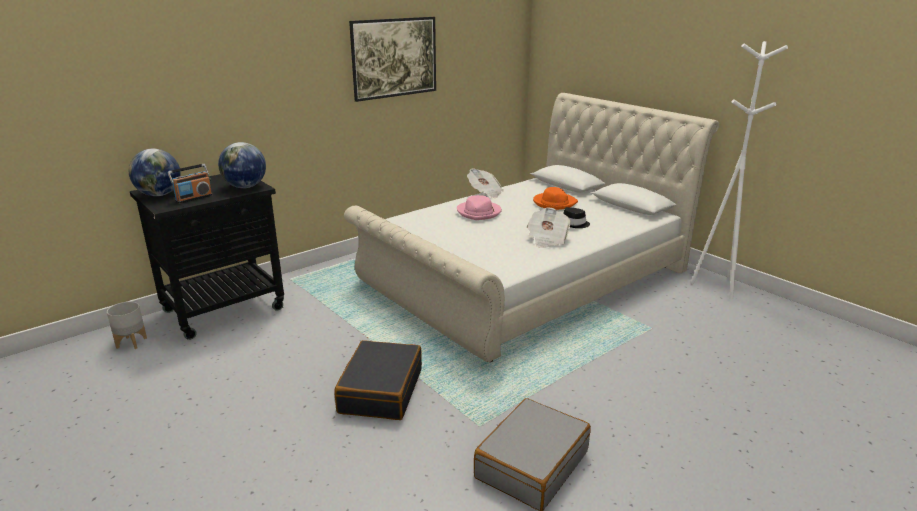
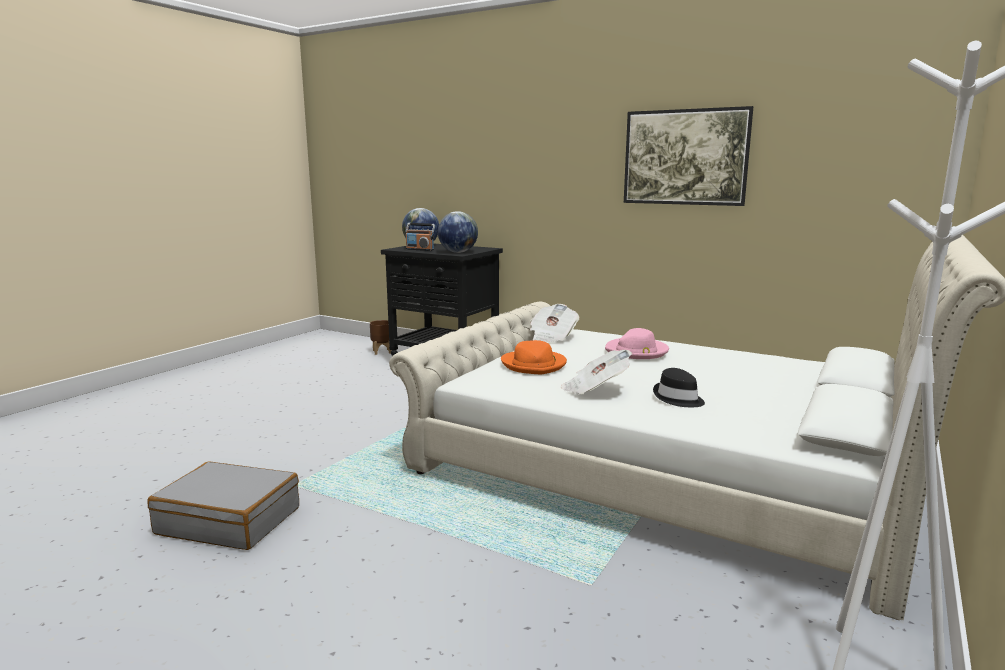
camera: 70 degrees right, 10 degrees down
(132, 342) = (382, 352): grey planter -> brown planter
(380, 391) = (344, 434): black suitcase -> none
(485, 193) = (721, 349): newspaper -> newspaper (552, 337)
(554, 203) = (751, 382): orange hat -> orange hat (534, 365)

